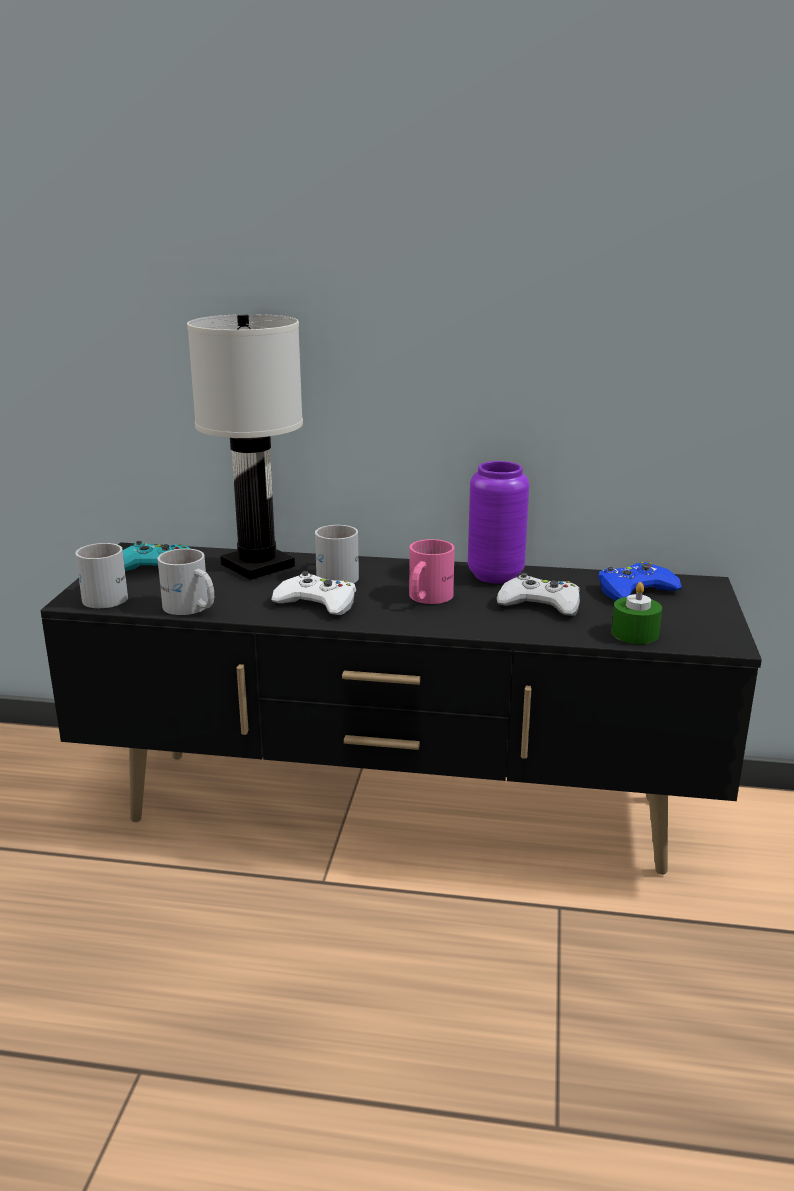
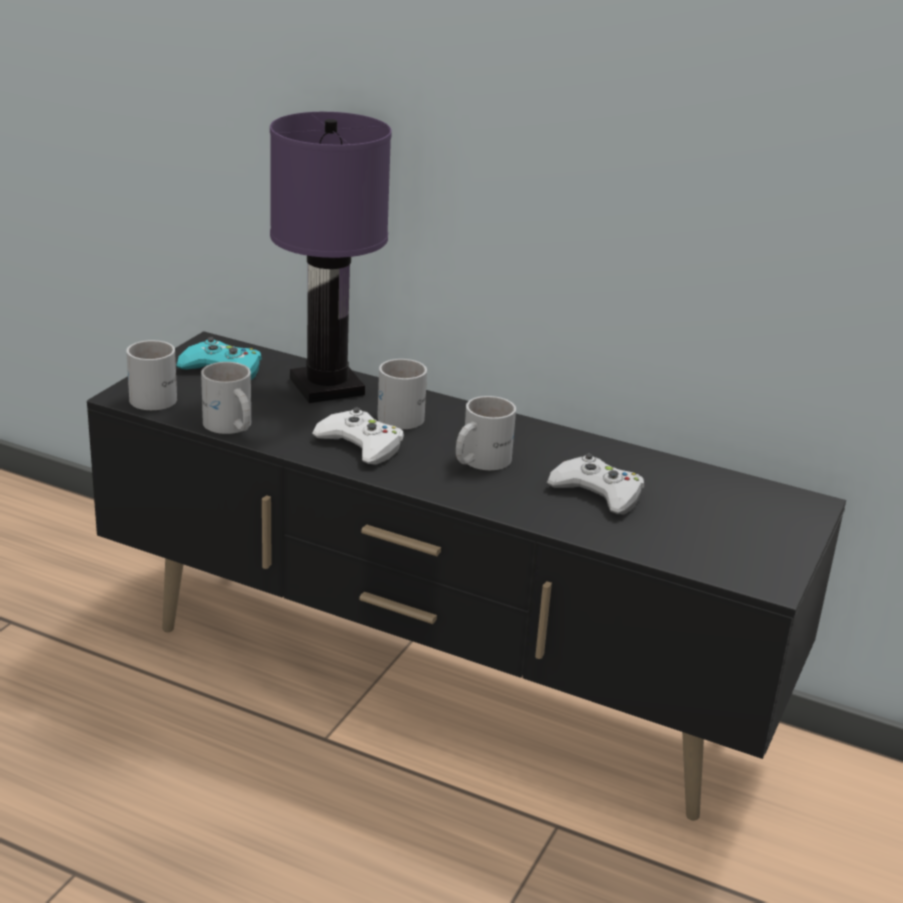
camera: 15 degrees right, 5 degrees up
(257, 566) = (326, 387): white table lamp -> purple table lamp
(425, 598) = (478, 460): pink mug -> white mug
(495, 575) = (574, 447): purple vase -> none
(635, 590) = (719, 496): blue game controller -> none
(635, 633) = (676, 549): green candle -> none

